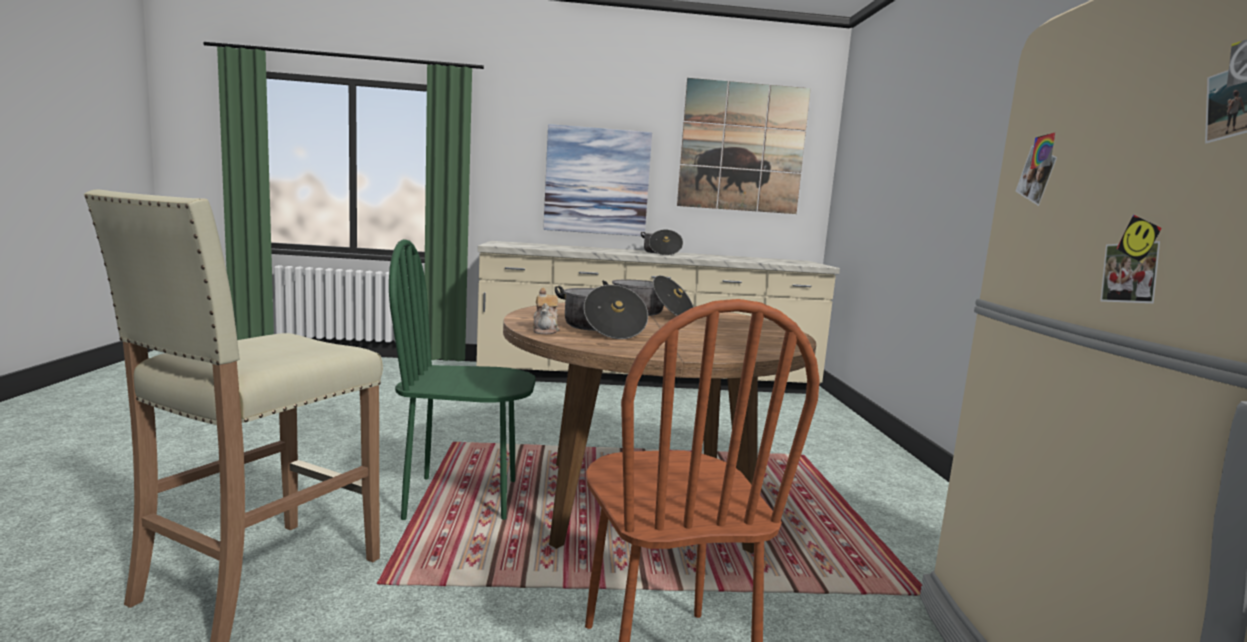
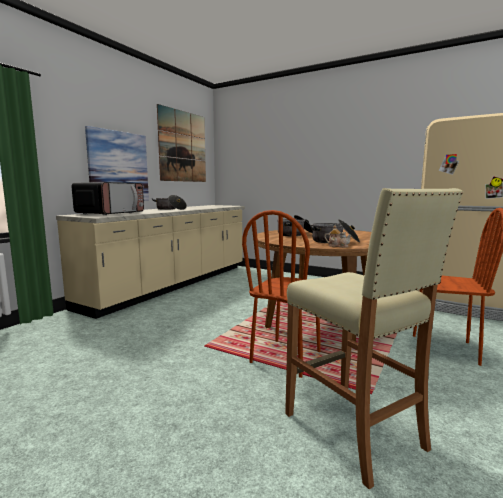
camera: 55 degrees left, 0 degrees up
(462, 498) = (286, 357): green chair -> brown chair
(542, 245) = (110, 213): none -> microwave

